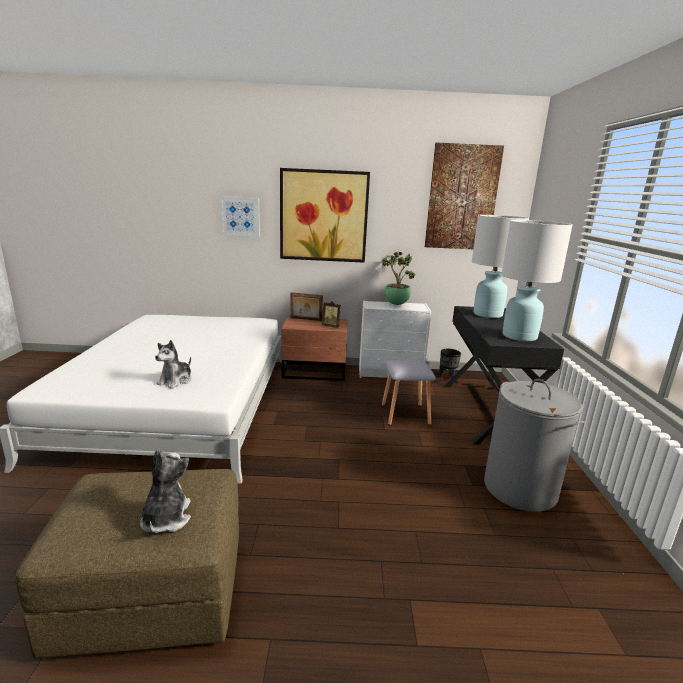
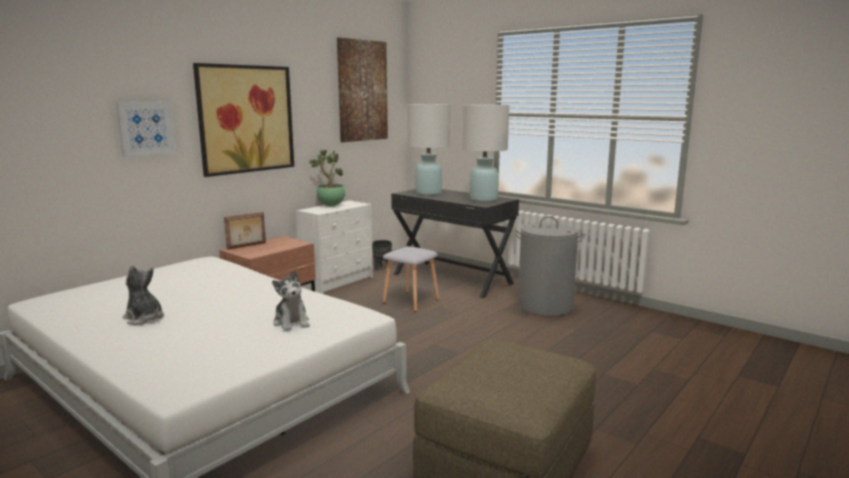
camera: 50 degrees left, 5 degrees down
(166, 518) = (539, 366): plush toy -> plush toy (144, 318)
(331, 326) = (289, 244): picture frame -> none

